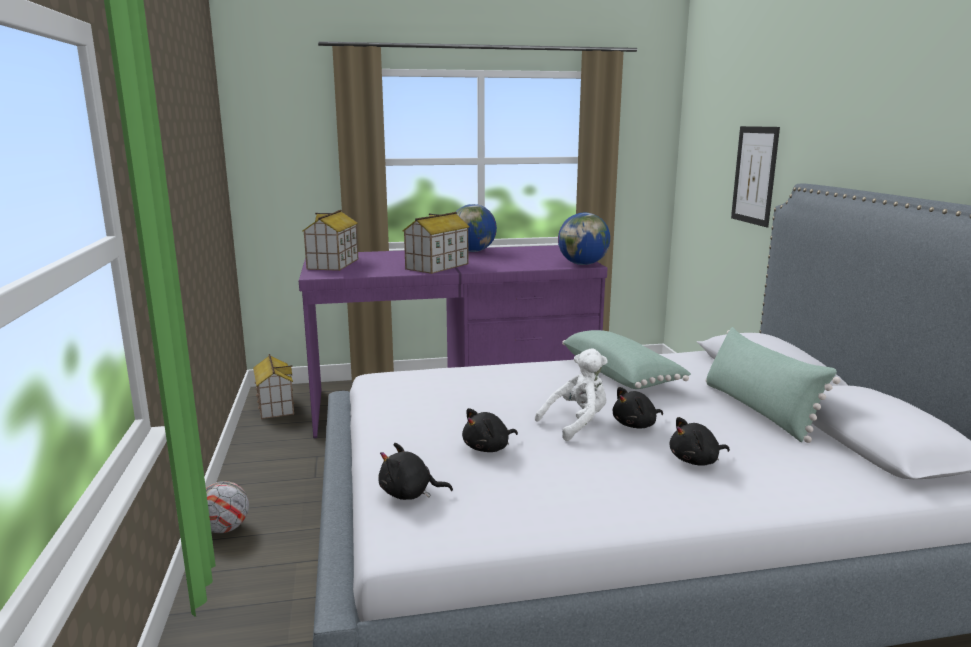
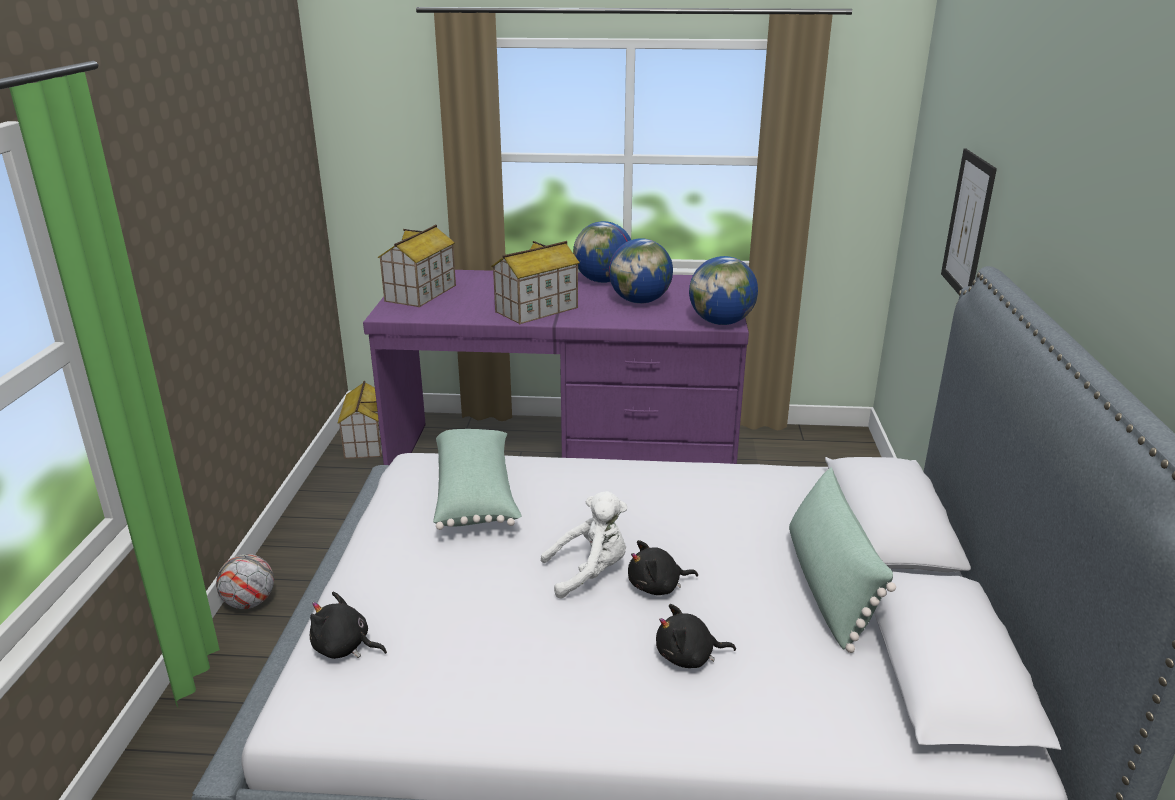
camera: 15 degrees right, 10 degrees up
(488, 448) = (466, 594): black plush toy -> none
(512, 258) = (640, 301): none -> globe
(621, 375) = (698, 498): green pillow -> green pillow (476, 494)

